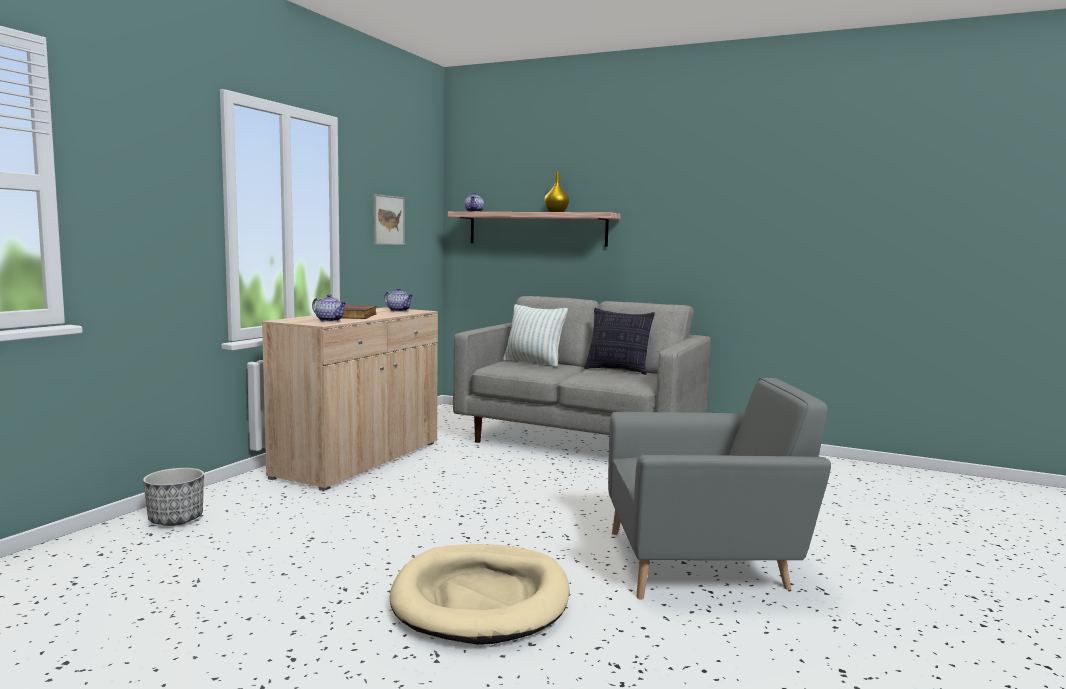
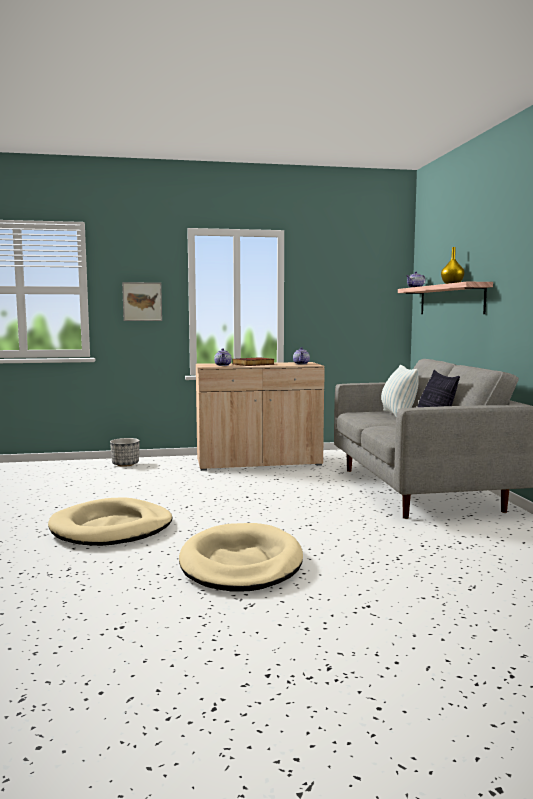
camera: 55 degrees right, 0 degrees up
(388, 220) = (339, 298): picture -> picture (142, 301)
(702, 562) = (241, 563): grey armchair -> beige dog bed

